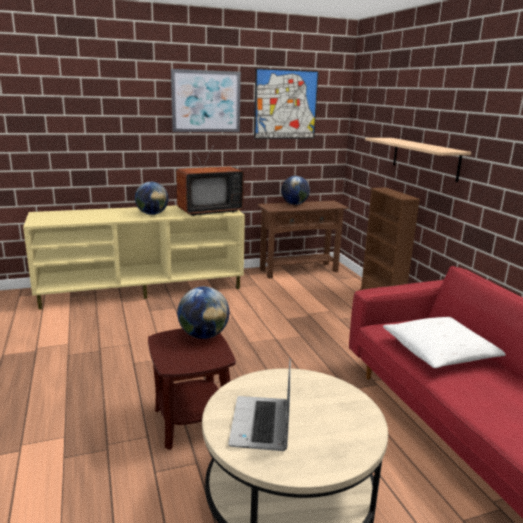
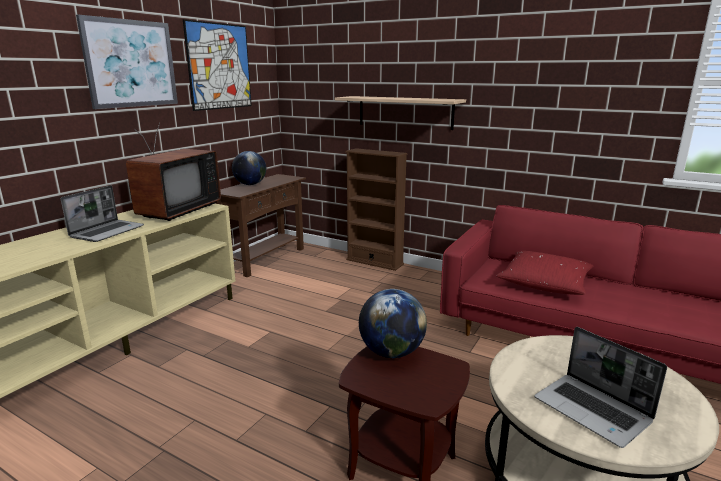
camera: 40 degrees left, 0 degrees up
(152, 214) = (108, 232): globe -> laptop
(440, 353) = (544, 283): white pillow -> red pillow

